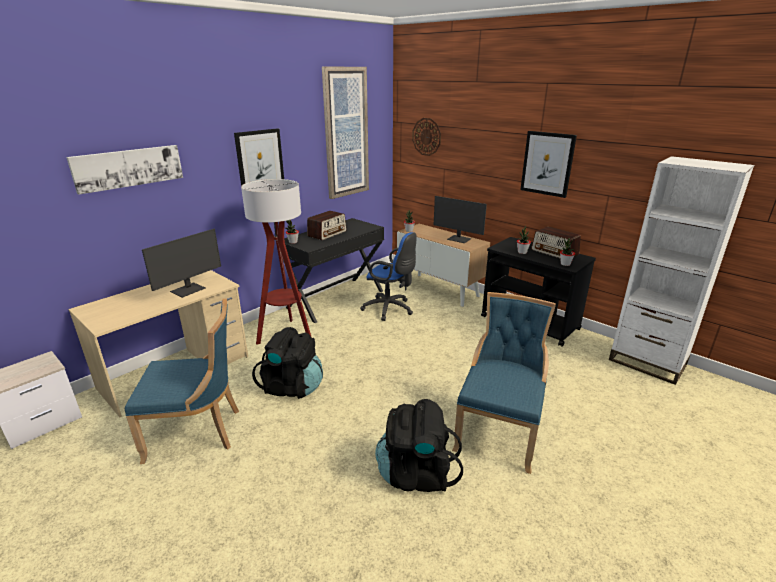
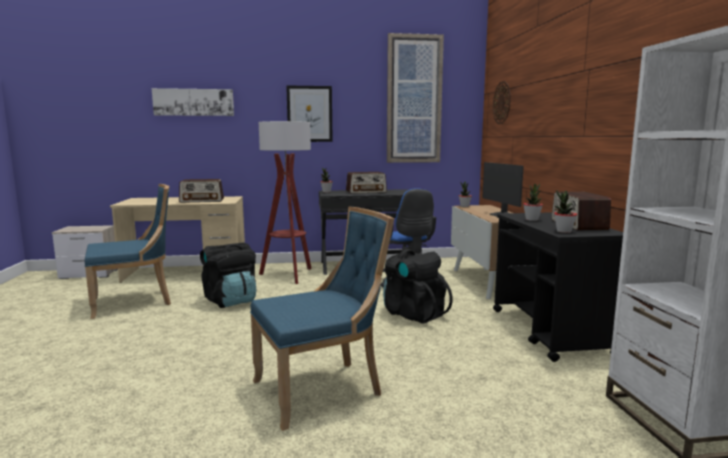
camera: 40 degrees right, 15 degrees down
(188, 290) = (202, 201): monitor -> radio
(198, 432) = (135, 302): blue chair -> blue chair turned 60 degrees counterclockwise
(416, 473) = (195, 380): black backpack -> black backpack (413, 314)
(547, 163) = (588, 105): picture -> none

